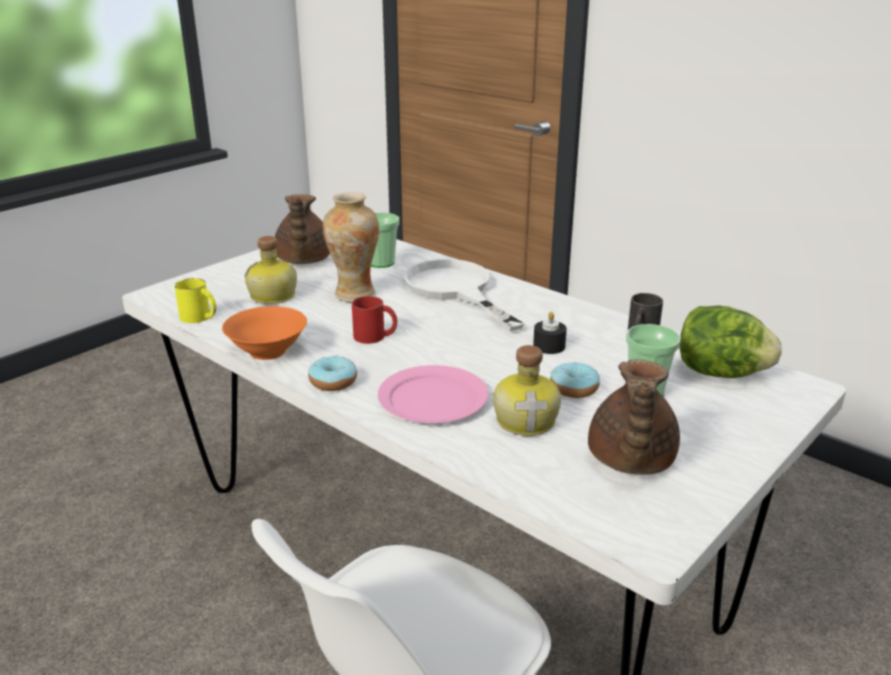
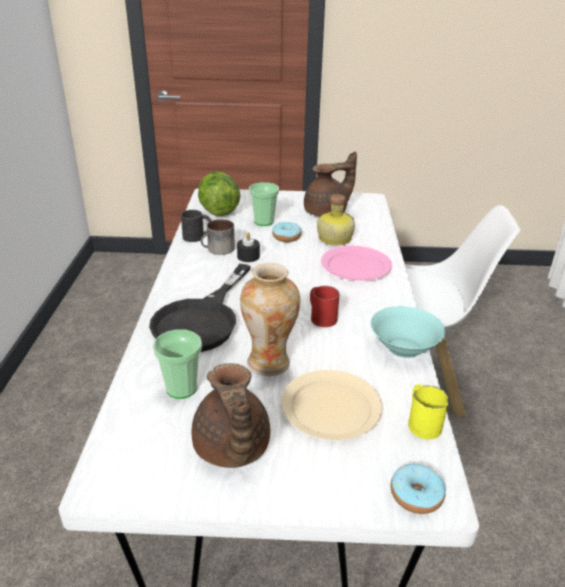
camera: 130 degrees left, 5 degrees up
(266, 351) = (404, 348): orange bowl -> turquoise bowl
(273, 296) = (331, 407): bottle -> beige plate
(302, 260) = (231, 449): brown teapot -> brown teapot turned 120 degrees clockwise
(333, 382) = (391, 302): donut -> donut (416, 495)
(455, 290) = (202, 320): white frying pan -> black frying pan
(588, 336) = (218, 250): none -> mug

